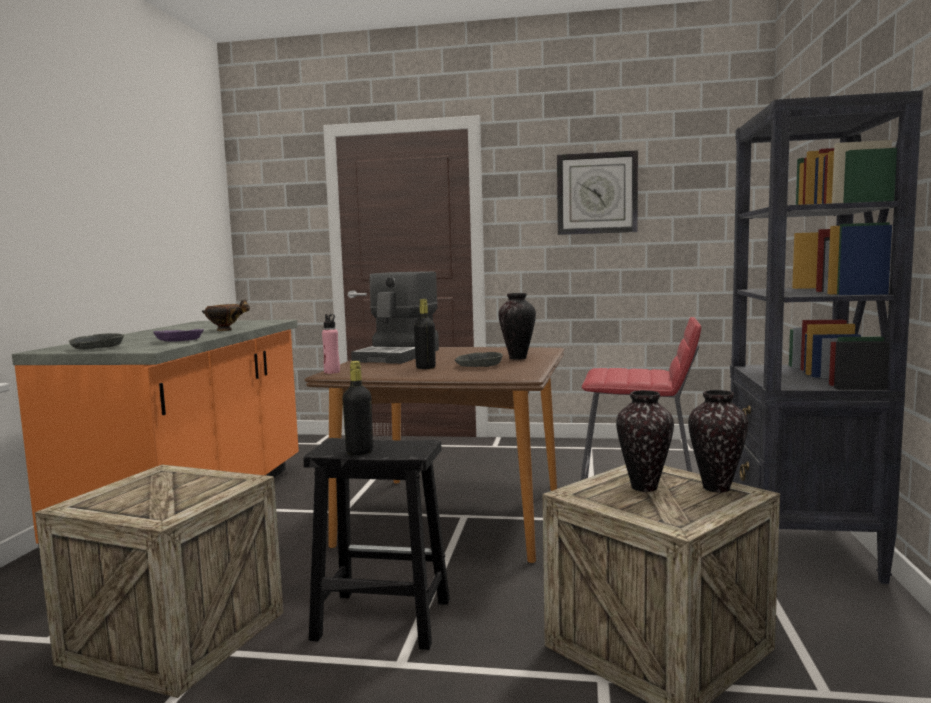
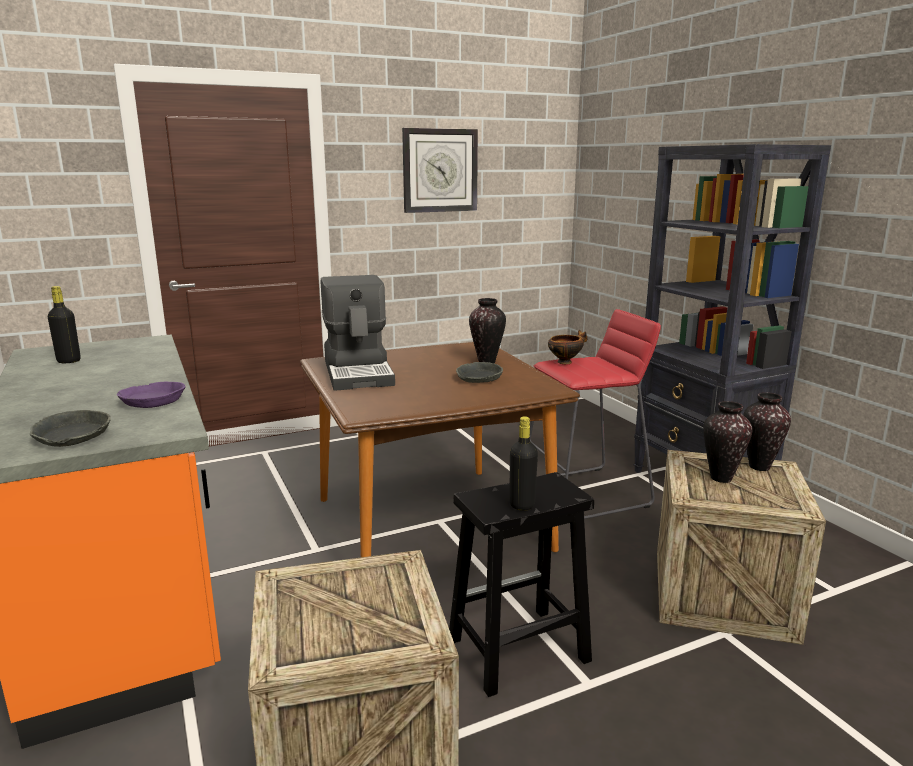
camera: 35 degrees left, 10 degrees up
(226, 330) = (145, 369): bowl -> bowl (565, 362)
(332, 372) = (355, 411): pink bottle -> none
(425, 368) = (437, 389): black bottle -> black bottle (69, 361)

